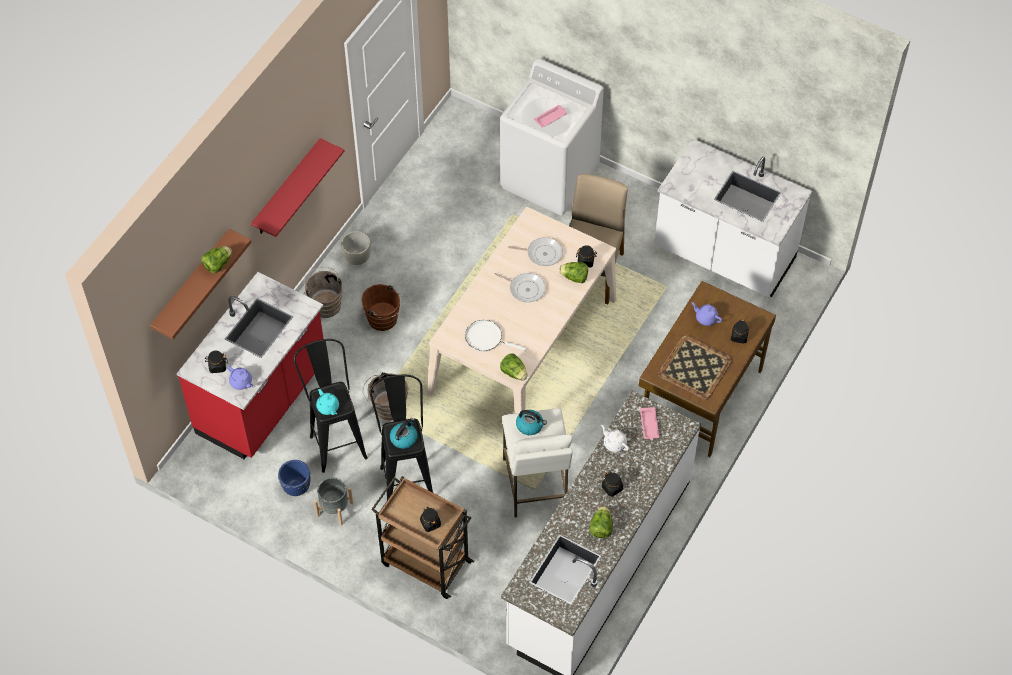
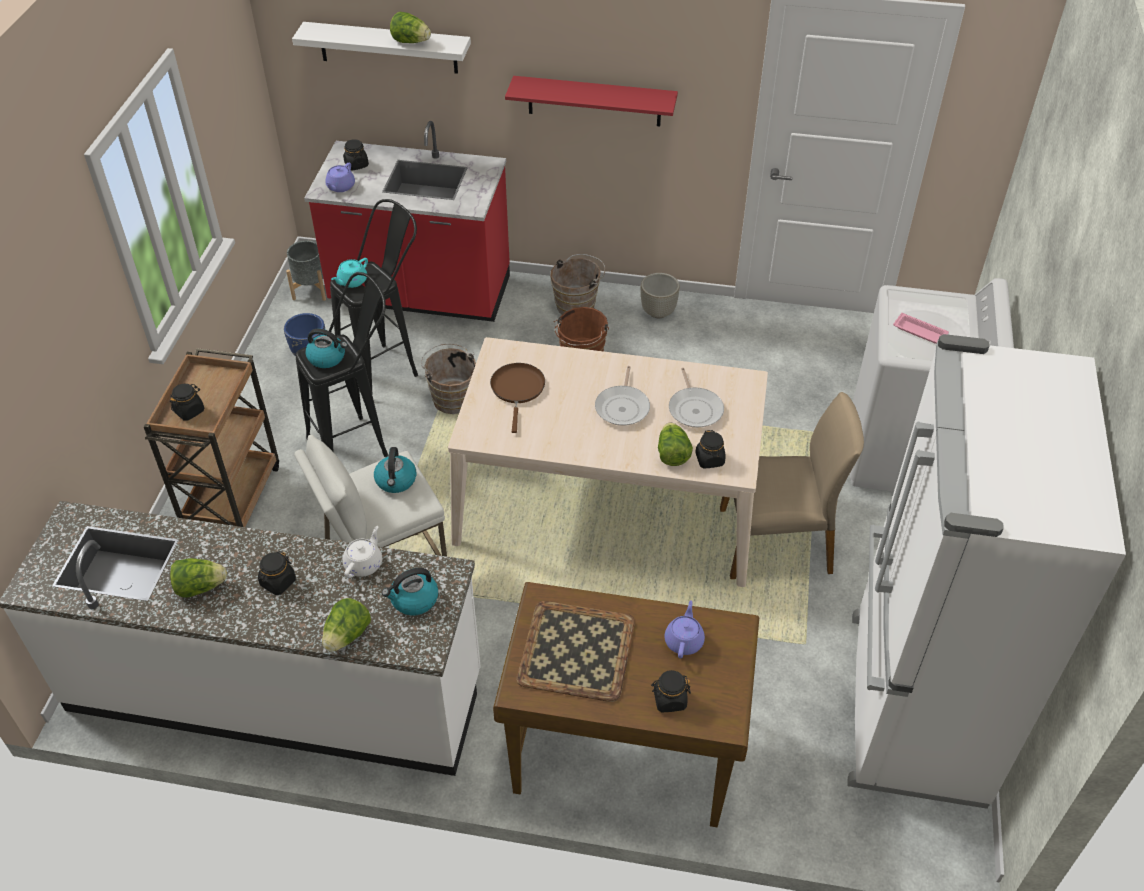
camera: 70 degrees right, 10 degrees down
(192, 285) = (388, 47): brown shelf -> white shelf
(334, 509) = (288, 393): grey planter -> grey planter (311, 289)
(486, 338) = (517, 390): white frying pan -> brown frying pan
(514, 373) = (471, 433): lettuce -> lettuce (347, 636)
(649, 425) = (413, 600): pink tray -> kettle
(724, 255) = (911, 707): white counter -> white fridge

